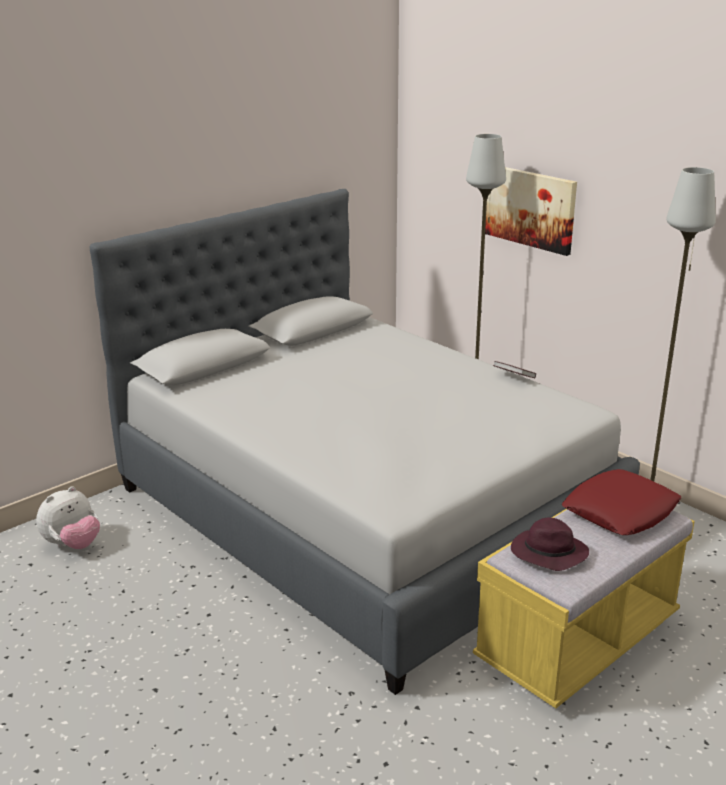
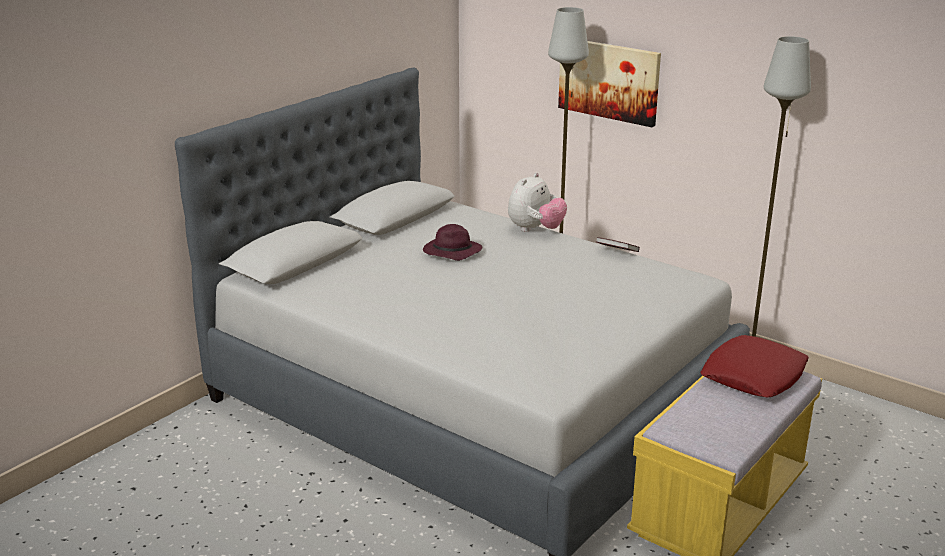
camera: 10 degrees left, 0 degrees up
(72, 545) = (173, 463): plush toy -> plush toy (535, 230)
(547, 554) = (700, 422): purple hat -> purple hat (451, 252)

